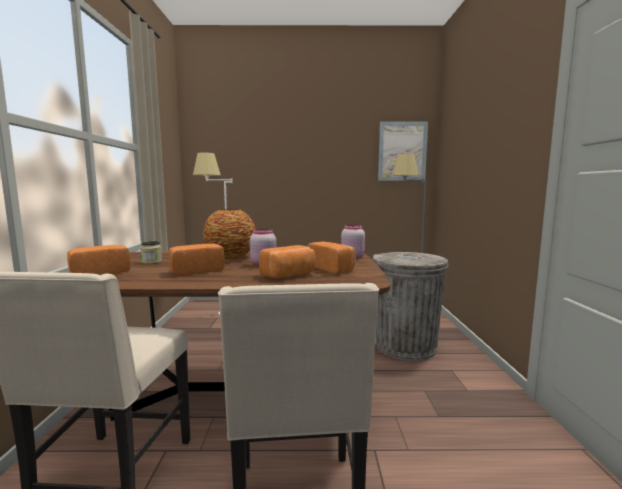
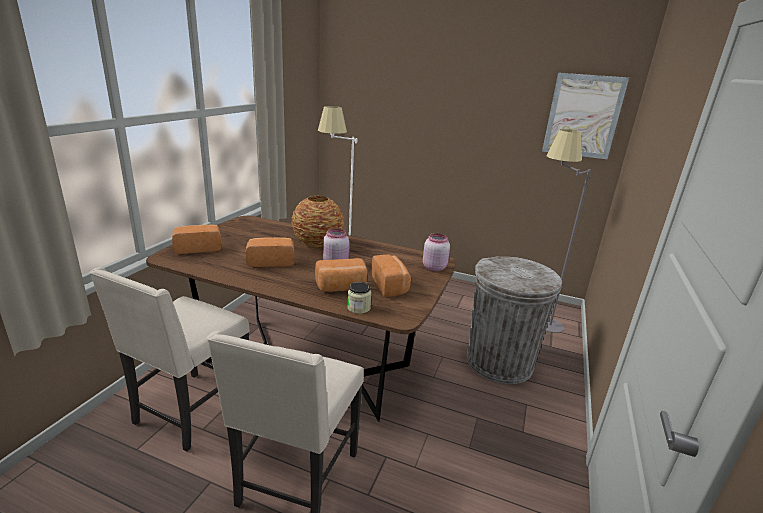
camera: 20 degrees right, 15 degrees up
(151, 262) = (247, 238): jar -> jar (358, 308)

